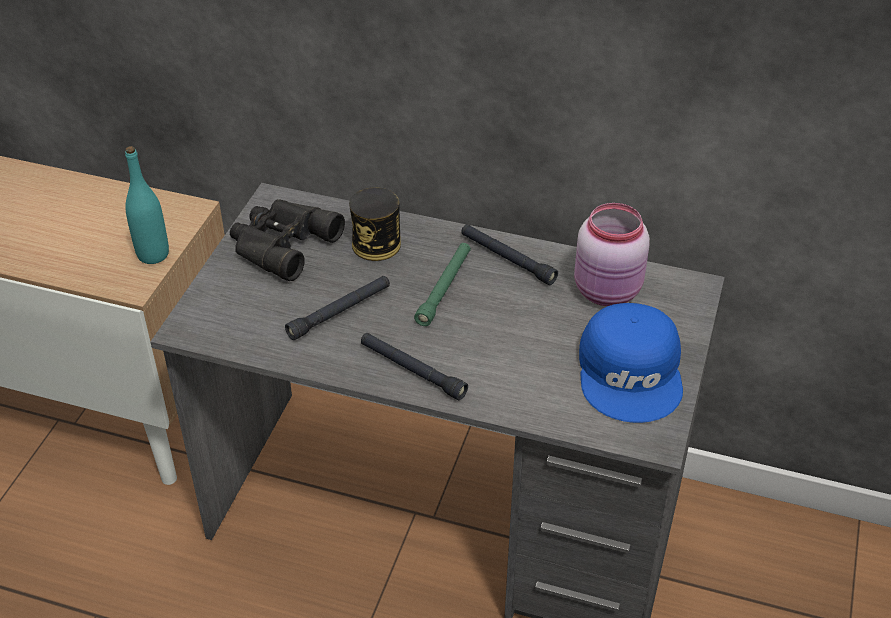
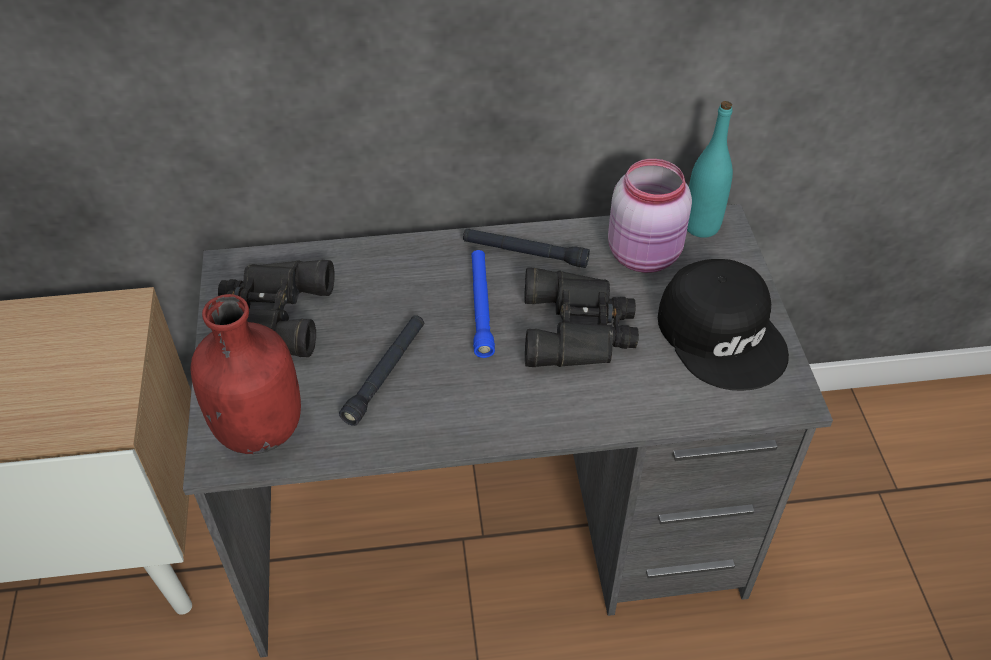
camera: 25 degrees left, 5 degrees up
(153, 254) = (110, 376): turquoise bottle -> turquoise bottle (701, 226)
(226, 319) = (260, 427): none -> red bottle
(376, 244) = (378, 281): can -> none
(412, 370) = (505, 413): black flashlight -> none
(444, 288) = (481, 307): green flashlight -> blue flashlight
(513, 330) = (580, 329): none -> black binoculars
(632, 372) = (723, 334): blue cap -> black cap

